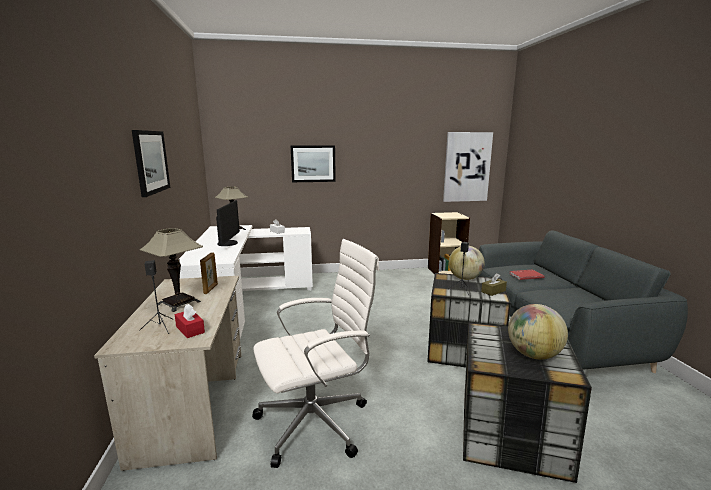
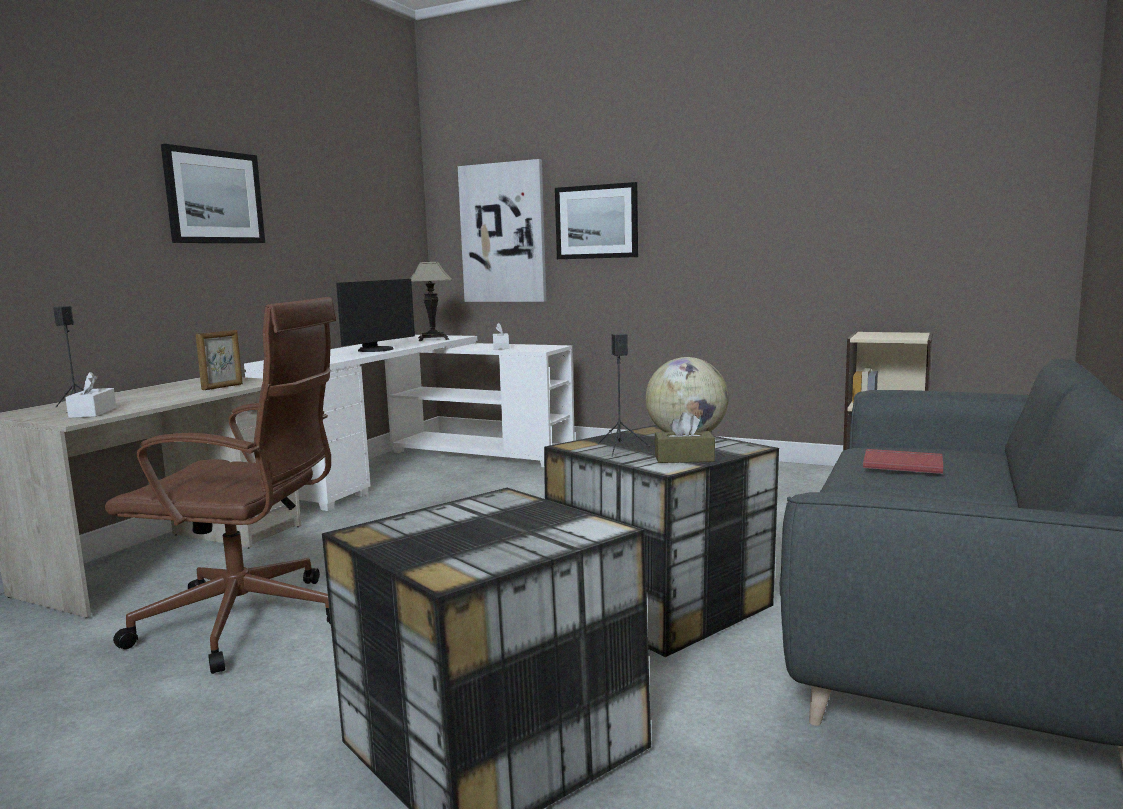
camera: 35 degrees right, 5 degrees down
(179, 303) = (155, 393): table lamp -> none
(190, 329) = (93, 413): red tissue box -> white tissue box
(316, 422) = (249, 622): white office chair -> brown office chair
(467, 167) = (959, 216): picture -> picture (503, 233)
(533, 355) = (476, 540): globe -> none

